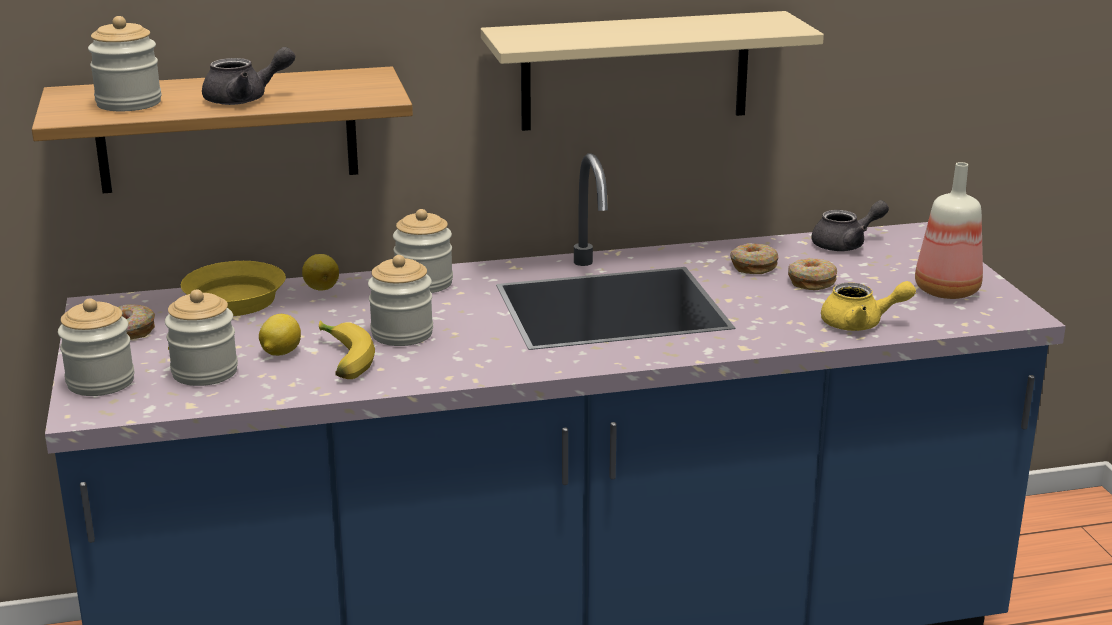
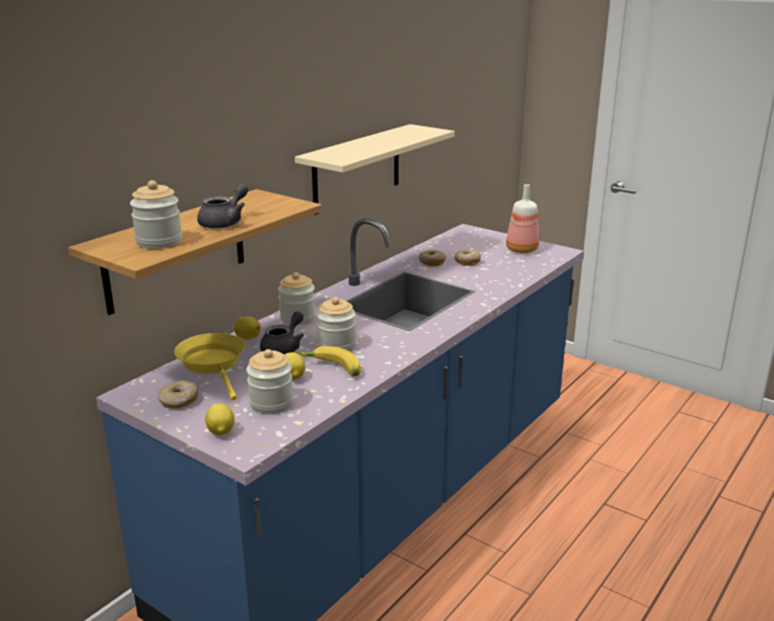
camera: 40 degrees left, 0 degrees up
(100, 382) = (220, 432): jar -> lemon
(846, 244) = (450, 242): grey teapot -> grey teapot (284, 348)
(860, 324) = (517, 273): yellow teapot -> none

